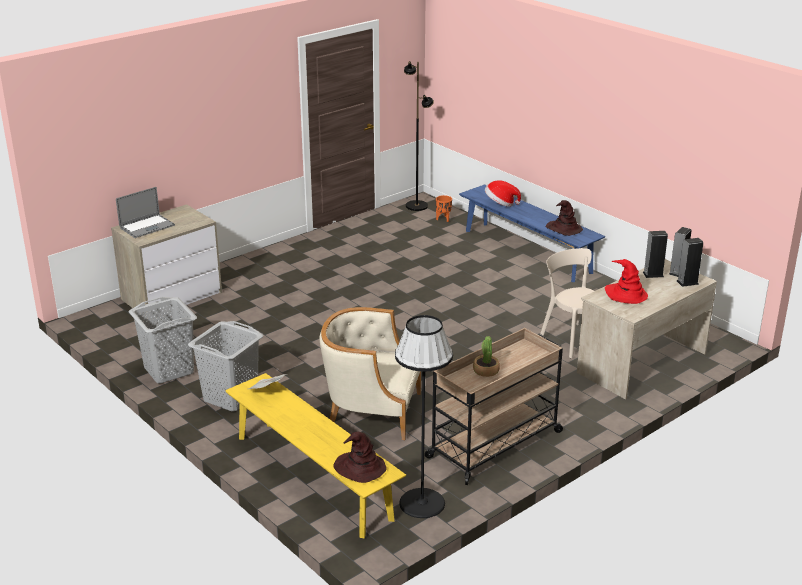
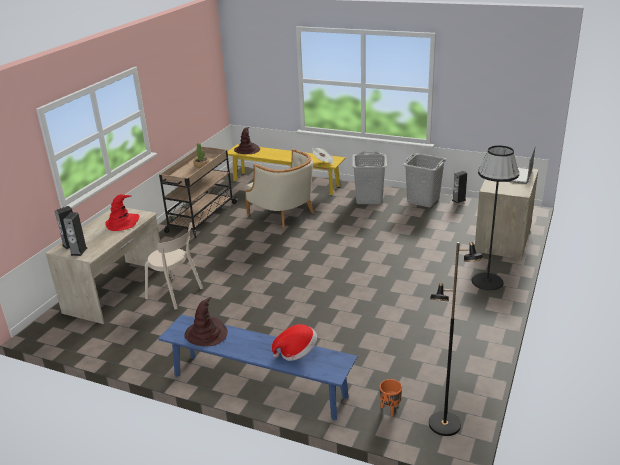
camera: 155 degrees right, 0 degrees up
(372, 411) = (283, 213): beige armchair -> beige armchair turned 60 degrees clockwise
(422, 503) = (225, 188): black floor lamp -> black floor lamp (487, 281)
(653, 274) = (101, 244): speaker -> speaker (459, 200)

